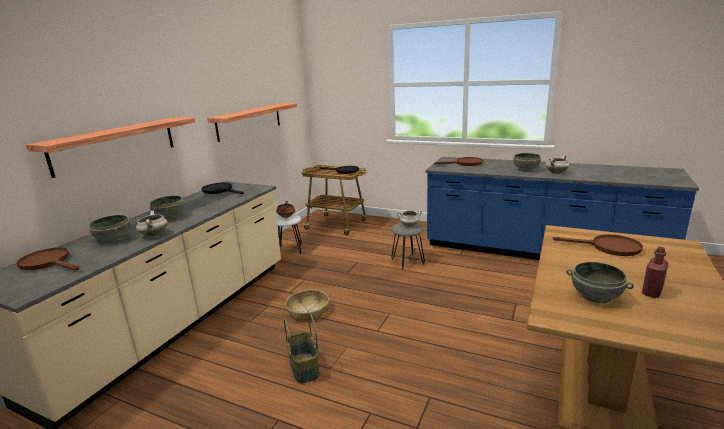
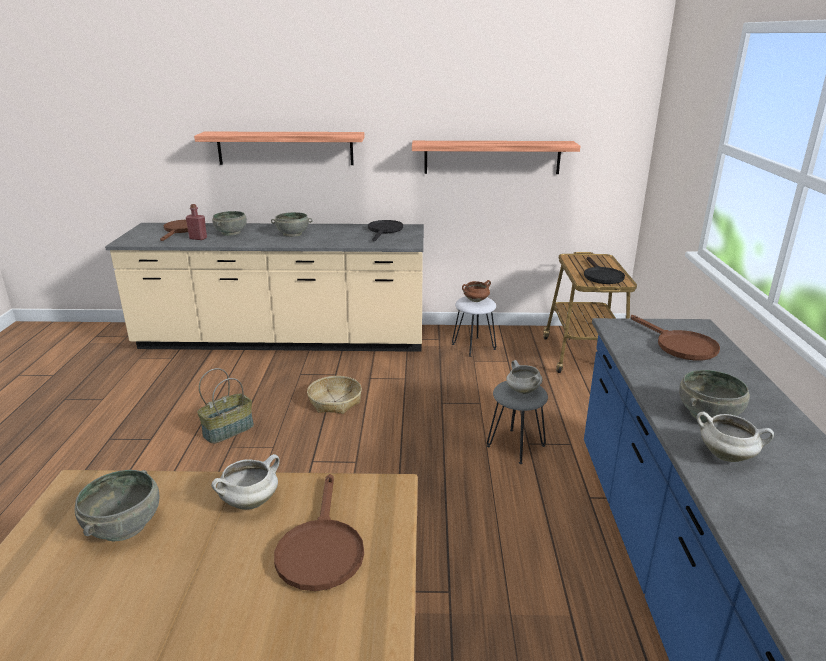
camera: 65 degrees right, 5 degrees up
(154, 234) = (244, 241): white cooking pot -> white cooking pot (250, 501)
(651, 292) = (132, 590): red bottle -> red bottle (198, 238)

